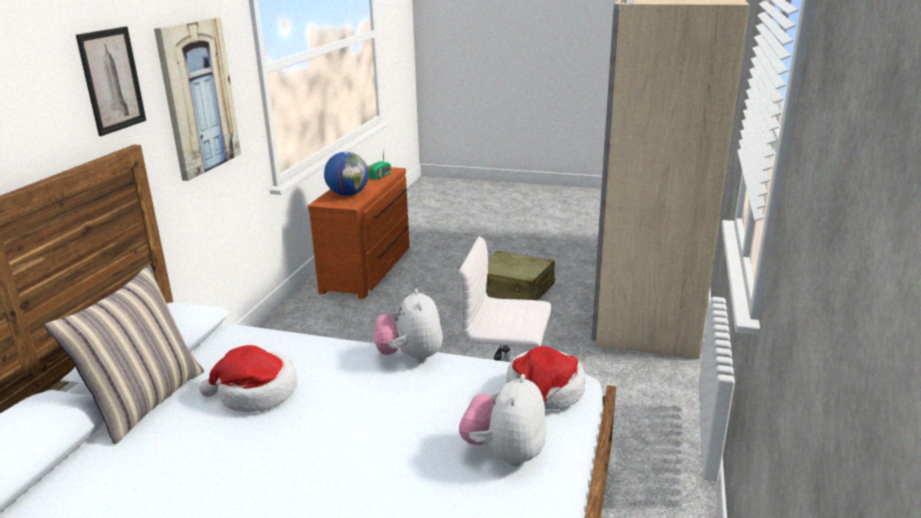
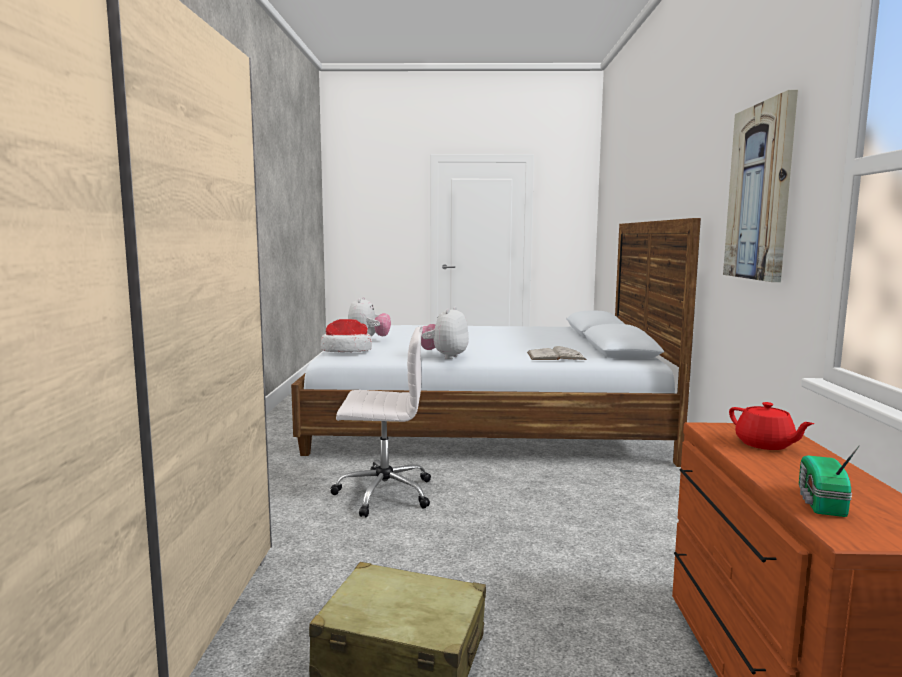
camera: 165 degrees right, 15 degrees down
(112, 80) = (712, 162): picture -> none
(145, 401) = (581, 342): pillow -> none
(256, 393) = (524, 345): hat -> none
(268, 342) = (555, 356): none -> white book
(348, 194) = (765, 445): globe -> red teapot
(411, 357) = (444, 356): plush toy -> plush toy turned 135 degrees counterclockwise

